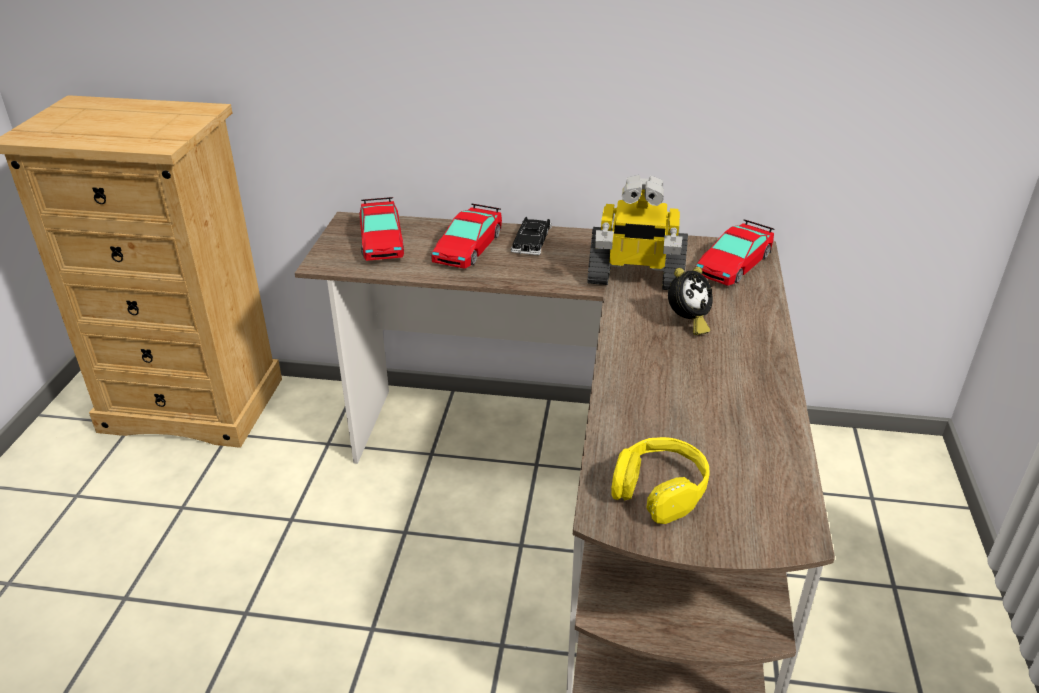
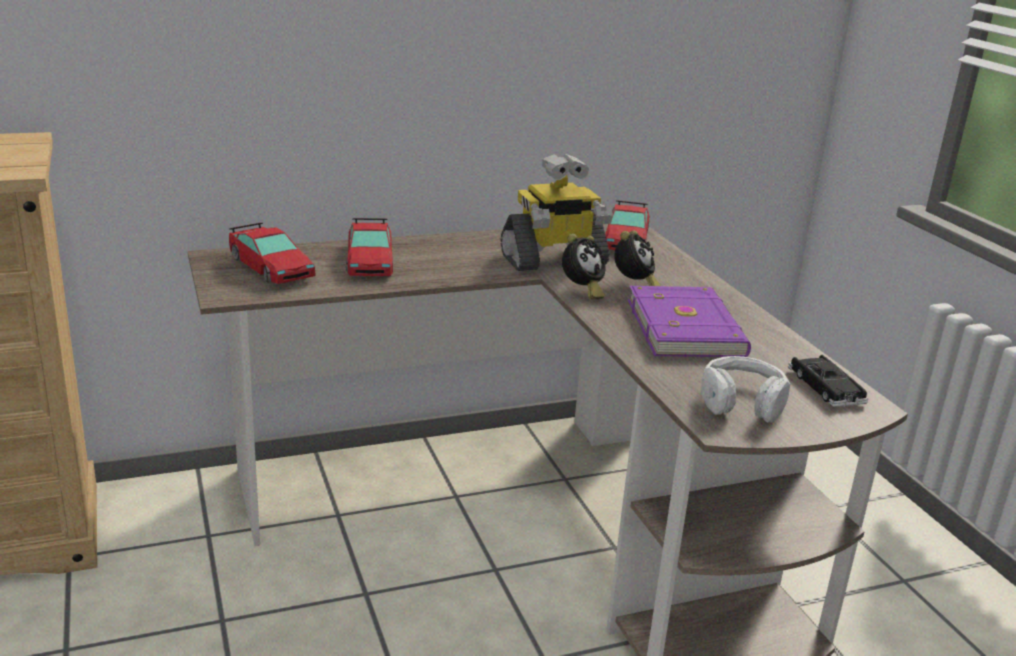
camera: 30 degrees left, 10 degrees down
(531, 241) = (427, 247): black toy car -> black toy car (825, 387)
(627, 319) = (581, 291): none -> alarm clock
(659, 490) = (741, 402): yellow headphones -> white headphones
(692, 385) = (687, 327): none -> purple book

